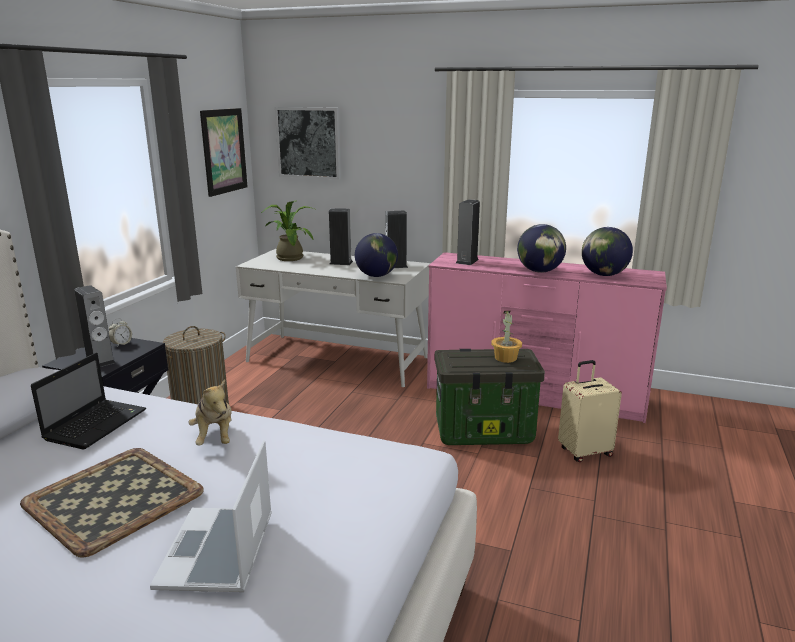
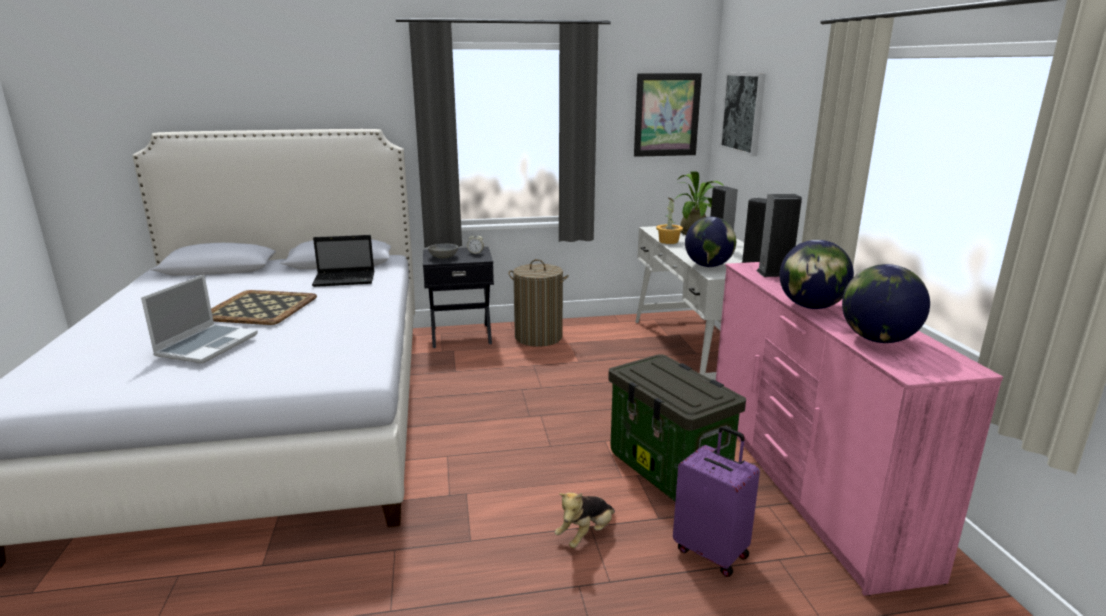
camera: 60 degrees right, 0 degrees up
(100, 361) = (443, 257): speaker -> grey bowl
(215, 437) = (351, 309): plush toy -> plush toy (586, 534)
(218, 552) = (207, 345): laptop -> laptop turned 135 degrees clockwise
(505, 358) = (690, 389): potted plant -> potted plant (668, 241)
(584, 452) = (712, 552): beige suitcase -> purple suitcase

